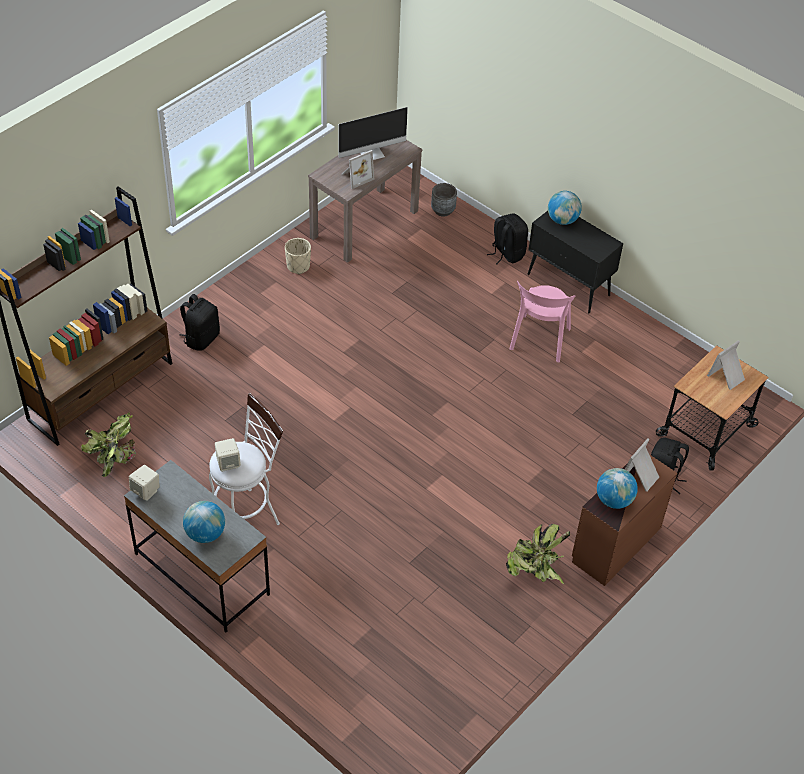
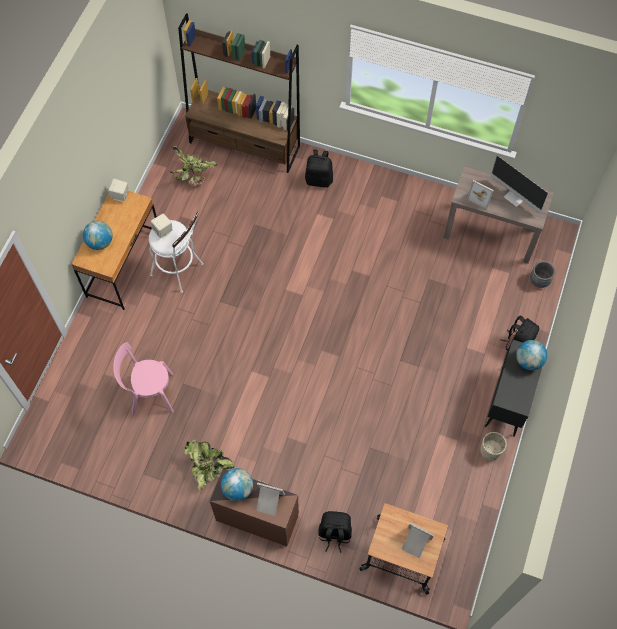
camera: 70 degrees right, 15 degrees up
(201, 574) = (124, 265): grey desk -> brown desk
(298, 266) = (421, 208): beige planter -> beige planter (490, 451)
(539, 341) = (434, 399): pink chair -> pink chair (149, 394)

